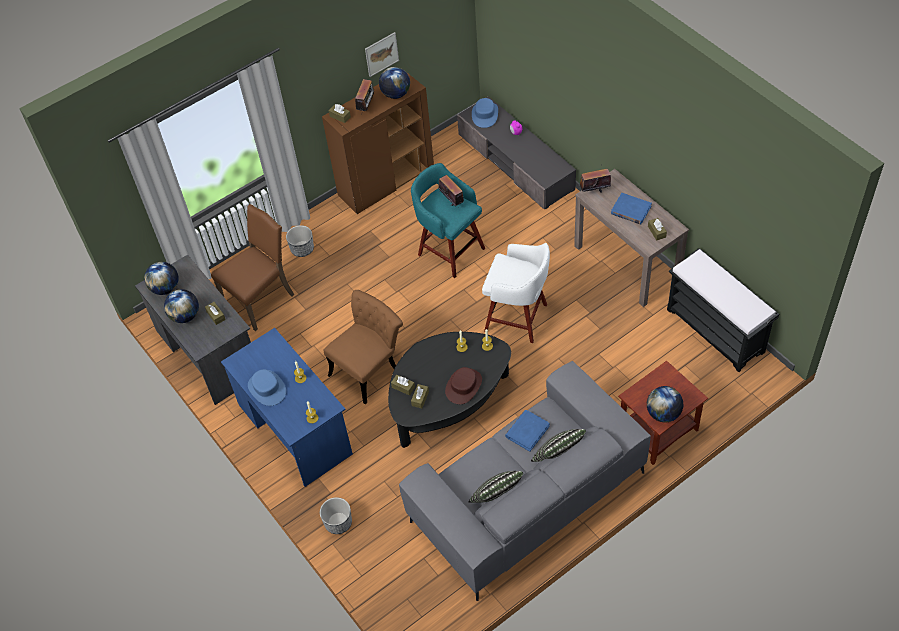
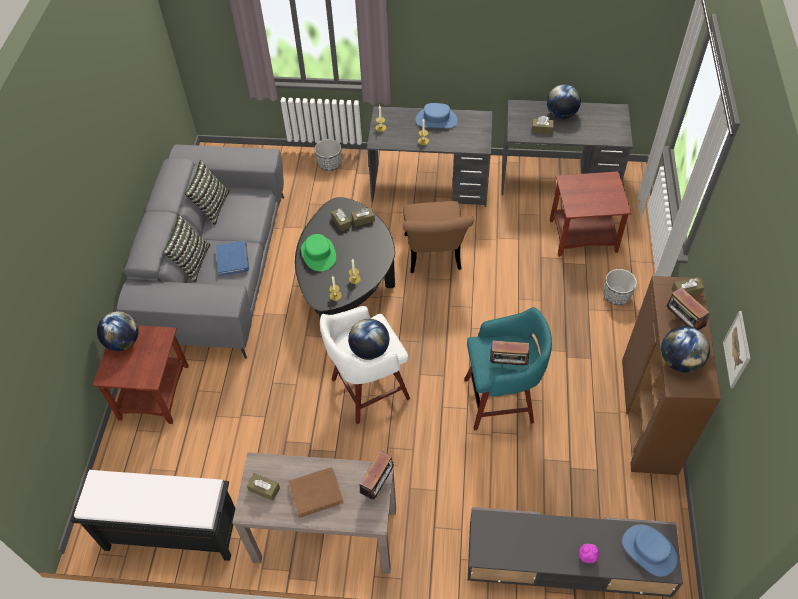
camera: 130 degrees right, 0 degrees up
(165, 288) = (605, 118): globe -> globe (369, 350)
(261, 299) = (583, 236): brown chair -> brown side table
(295, 429) = (430, 185): blue desk -> grey desk
(464, 386) = (318, 254): brown hat -> green hat
(630, 210) = (316, 492): blue book -> brown book

